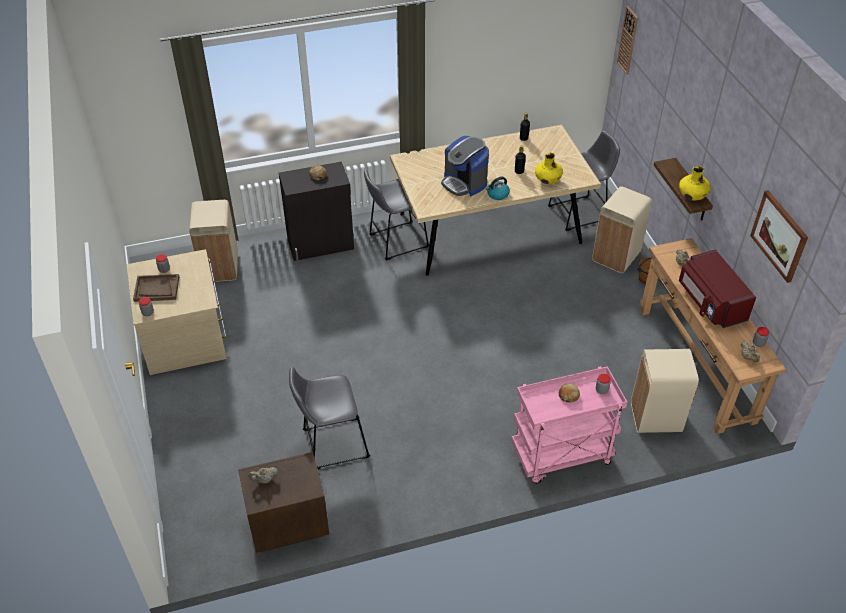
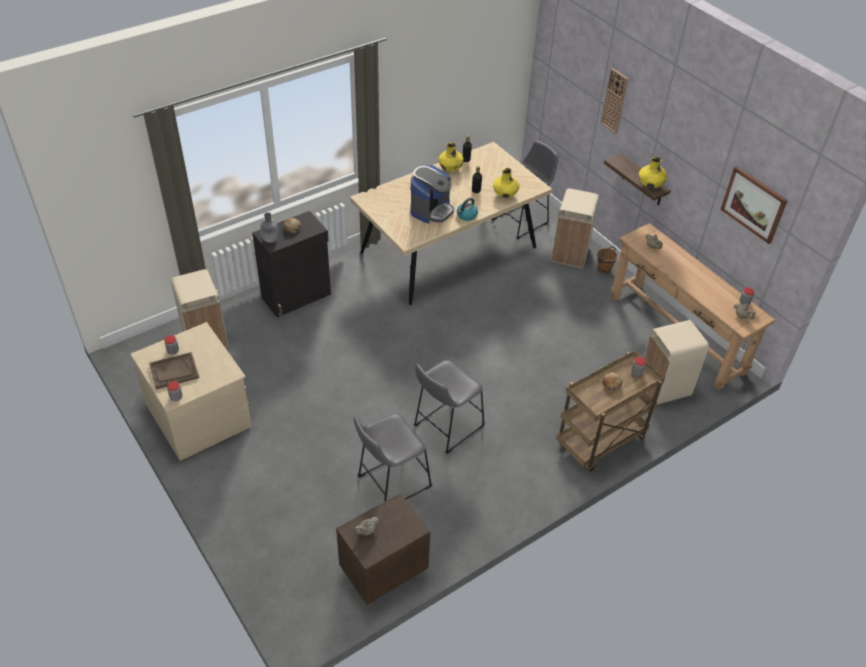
camera: 20 degrees left, 0 degrees up
(292, 183) = (270, 240): none -> grey bottle
(395, 241) = (367, 279): grey stool -> grey stool (446, 427)
(464, 183) = (431, 210): coffee machine -> coffee machine turned 90 degrees counterclockwise
(503, 144) = (450, 168): none -> yellow vase
(561, 457) = (600, 442): pink cart -> brown cart
(628, 40) = (549, 54): wall clock -> wall clock (614, 101)
(710, 303) = (690, 276): red microwave -> none

